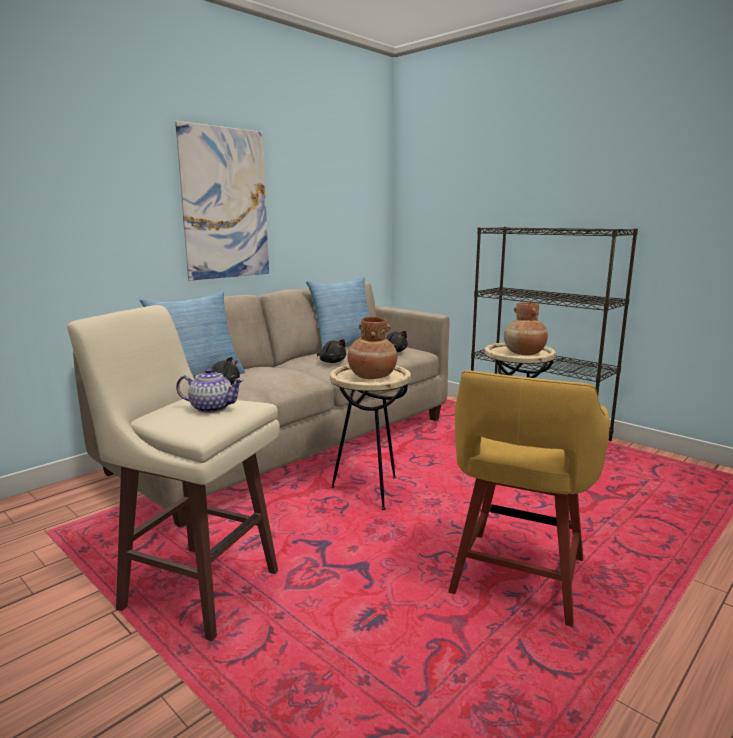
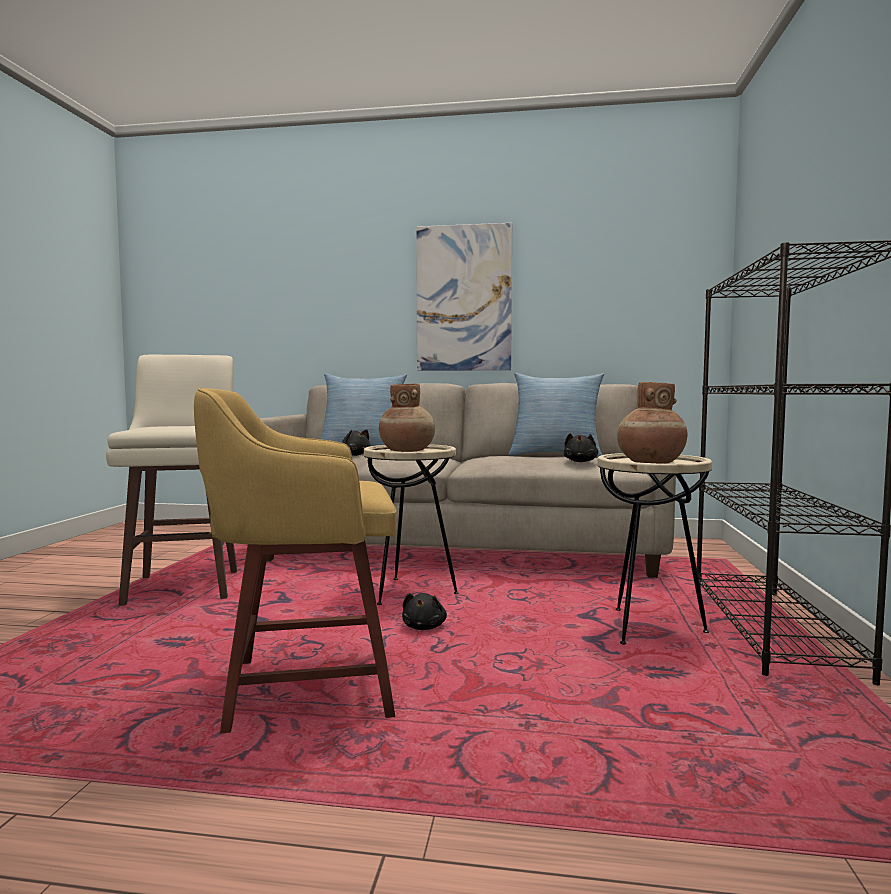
camera: 55 degrees right, 10 degrees down
(211, 408) = (181, 426): teapot -> none
(332, 362) = (489, 458): black plush toy -> black plush toy (424, 627)

